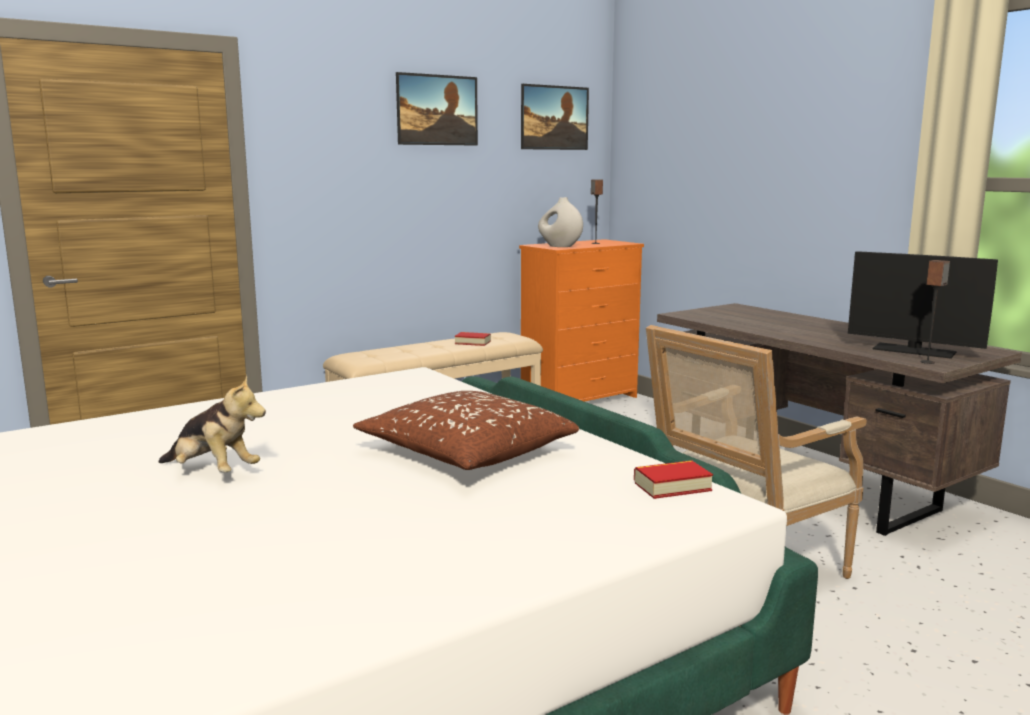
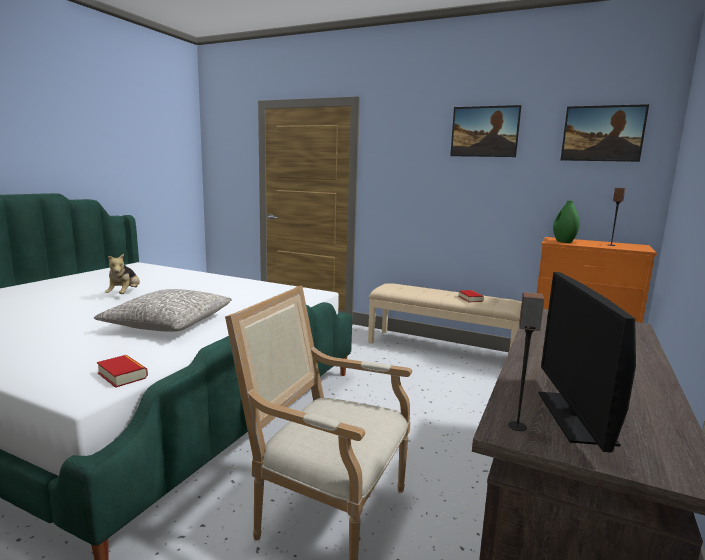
camera: 60 degrees right, 0 degrees up
(465, 454) = (169, 324): brown pillow -> grey pillow
(560, 246) = (563, 241): white vase -> green vase

